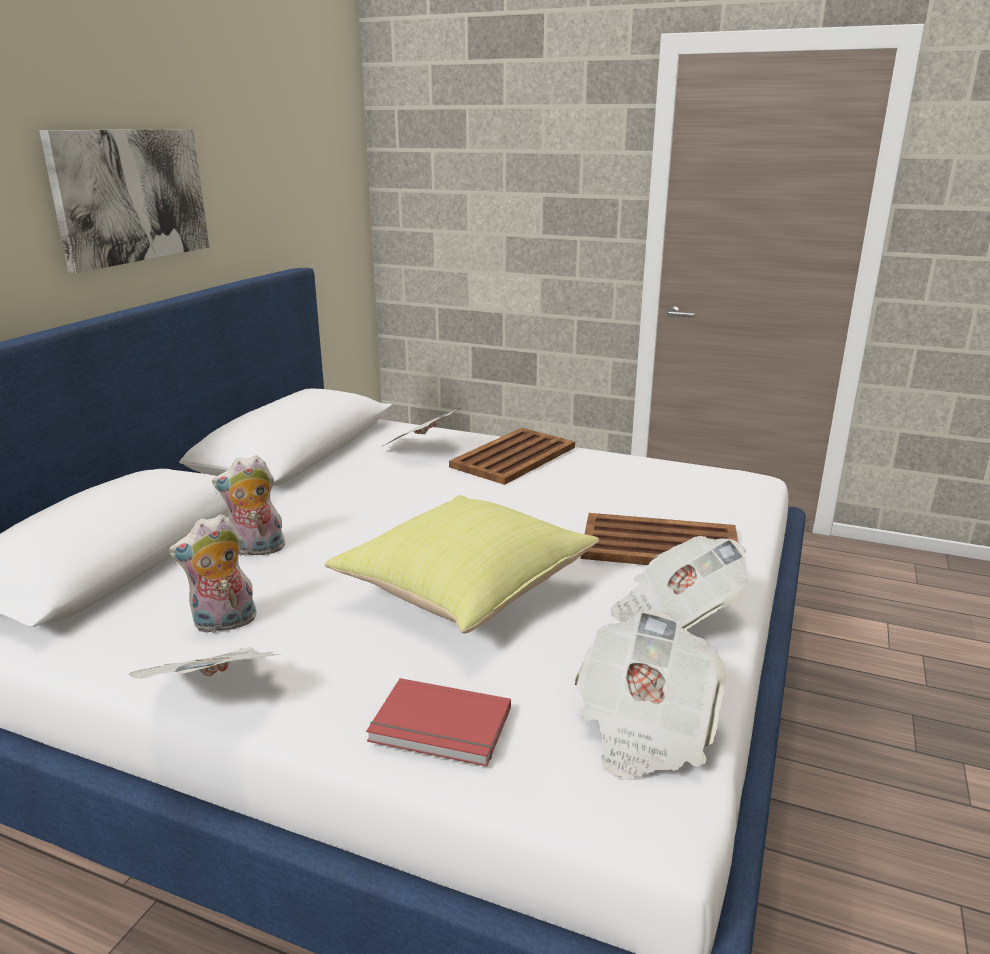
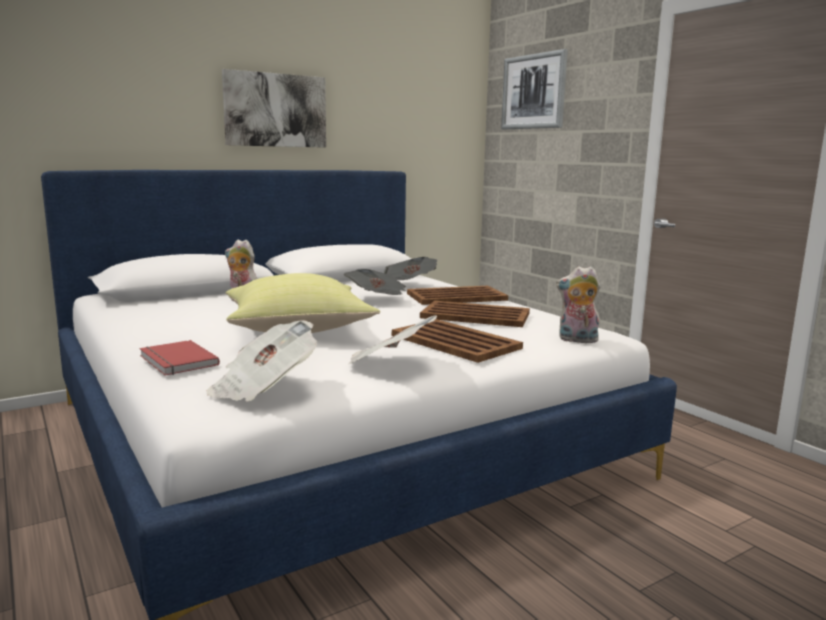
camera: 35 degrees right, 10 degrees down
(216, 692) = (126, 331): newspaper -> newspaper (377, 300)
(224, 624) = (175, 316): plush toy -> plush toy (577, 340)
(456, 134) = (533, 91): none -> picture
(593, 488) = (474, 315): none -> brown tray

